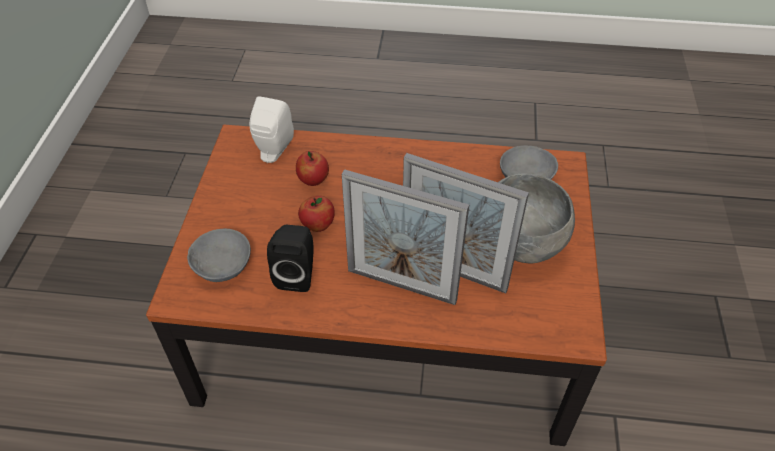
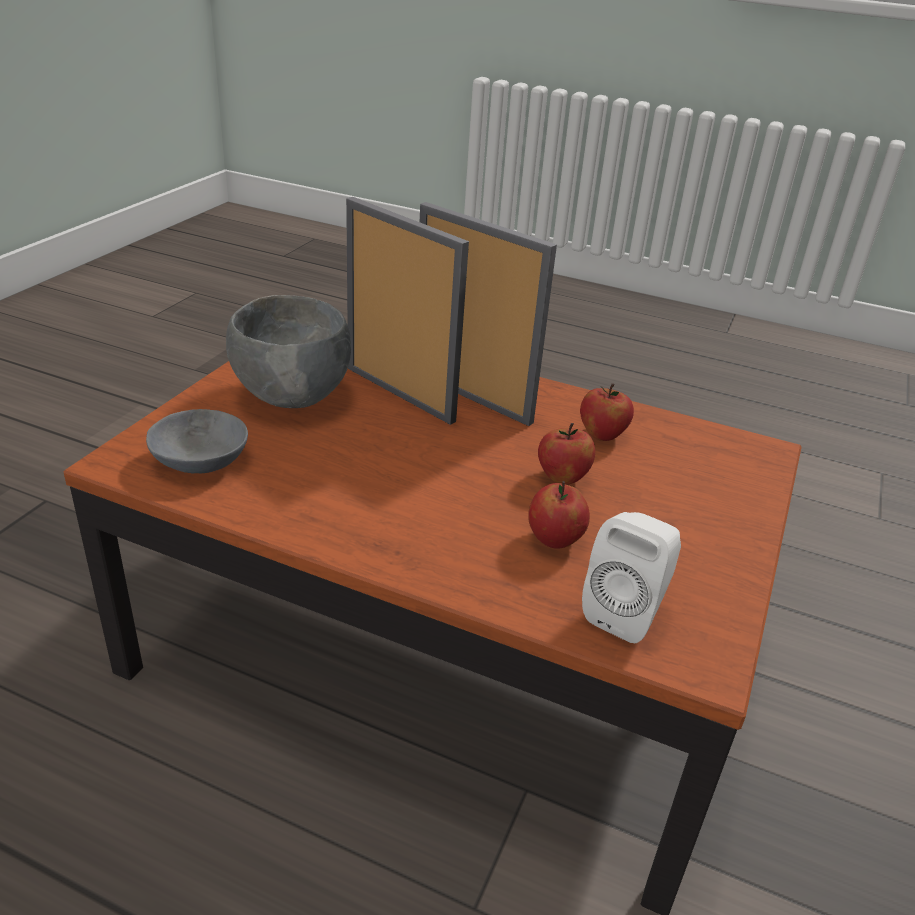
camera: 165 degrees left, 15 degrees down
(224, 266) = (704, 464): grey bowl -> none
(297, 274) = (602, 435): black speaker -> apple

